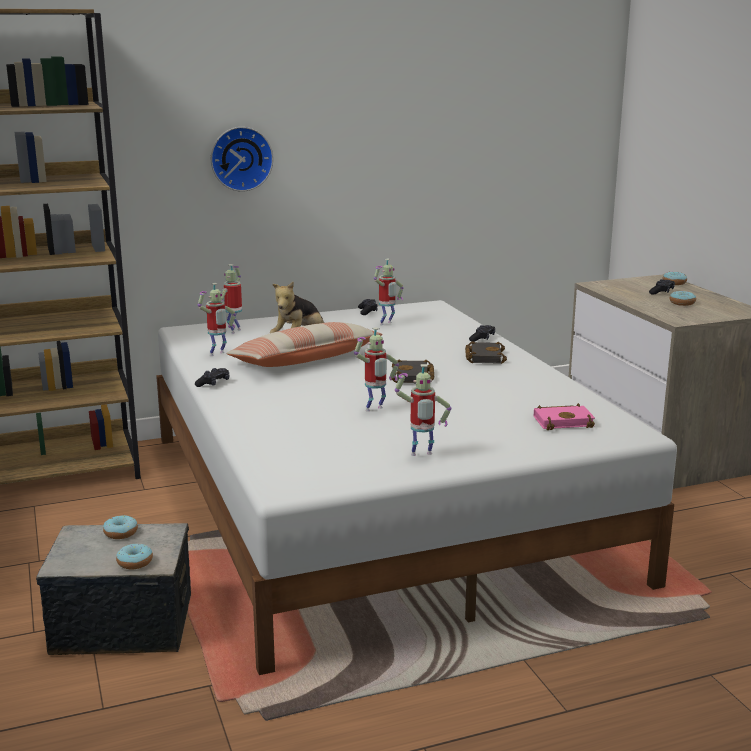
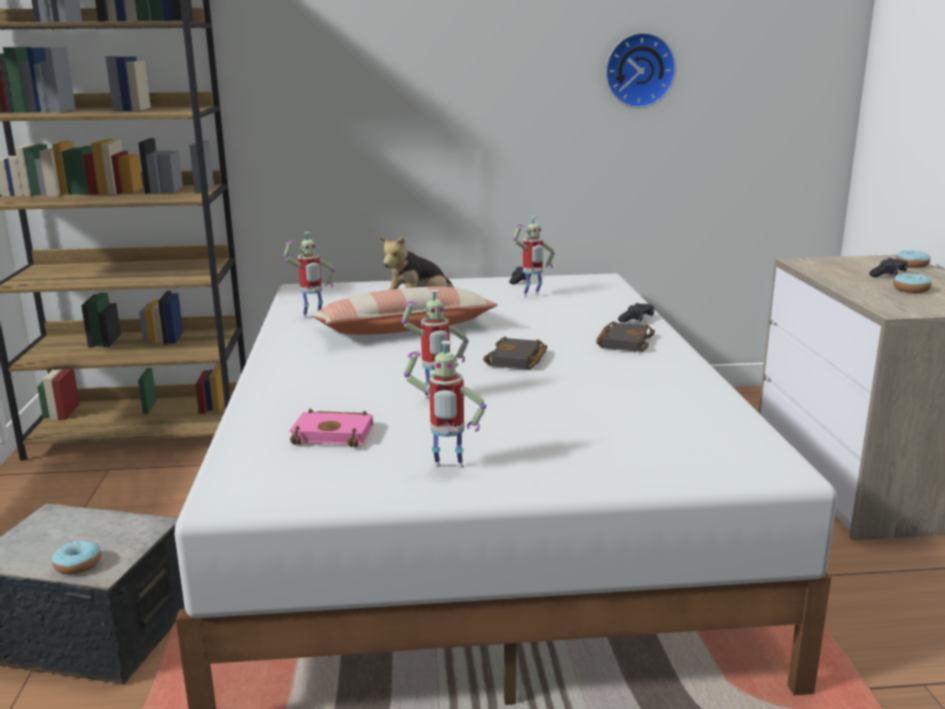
camera: 15 degrees right, 0 degrees up
(121, 533) = (96, 522): donut -> none
(213, 383) = (276, 349): black game controller -> none
(234, 331) = (354, 292): toy robot -> none
(241, 158) = (376, 95): wall clock -> wall clock (639, 70)
(564, 421) = (679, 438): pink book -> pink book (335, 434)

